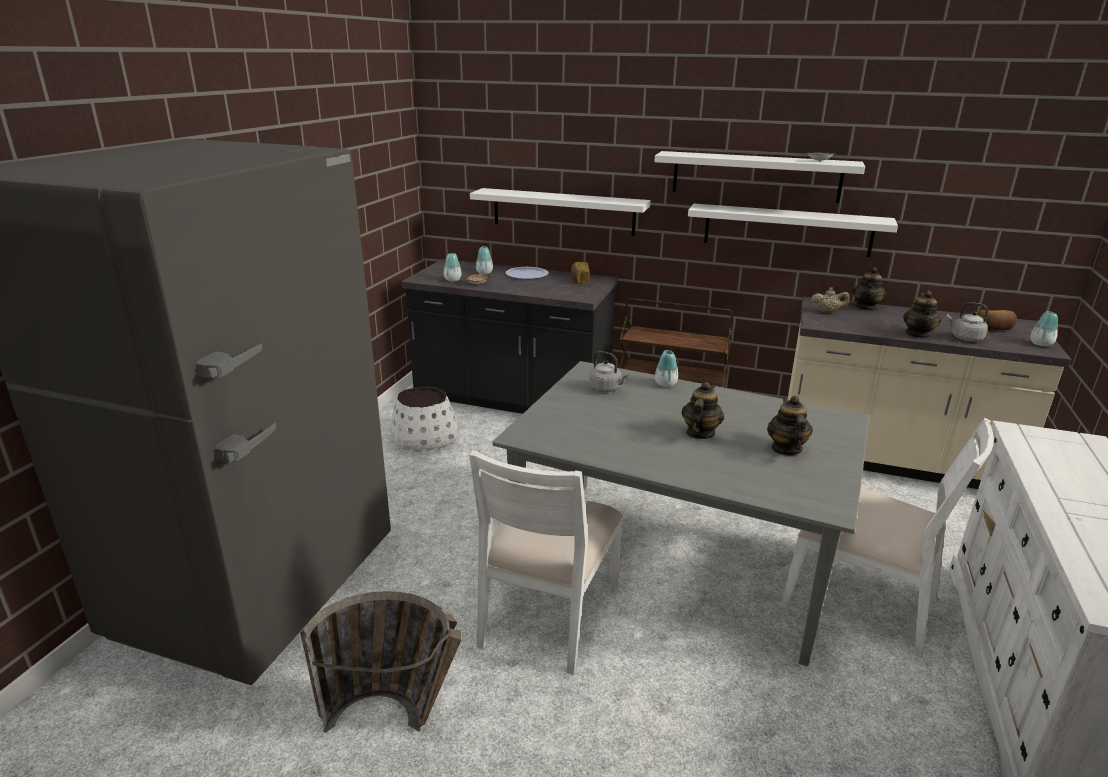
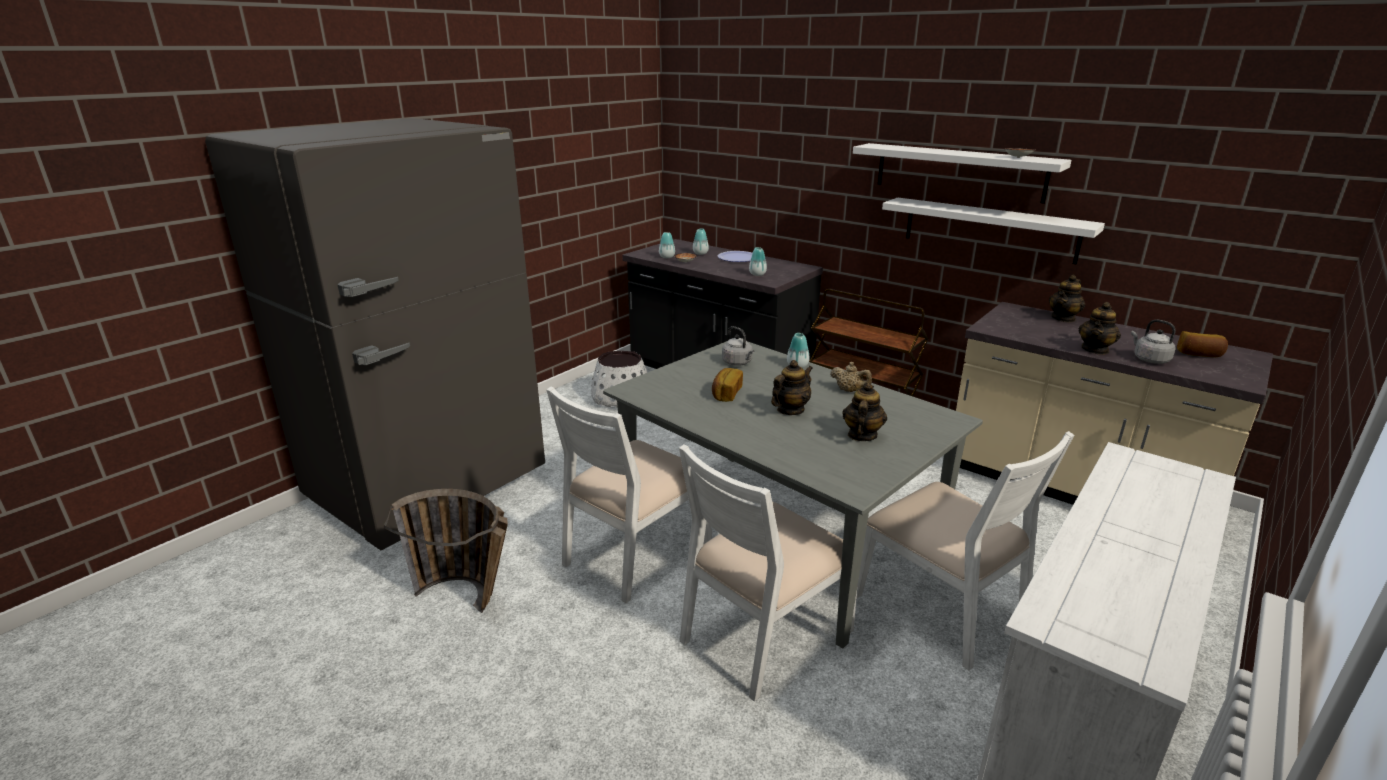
camera: 20 degrees right, 0 degrees up
(563, 212) = (778, 200): white shelf -> none
(579, 280) = (782, 267): bread -> bread (726, 394)
(728, 671) = (763, 634): none -> white chair
(827, 312) = (1013, 318): beige teapot -> beige teapot (849, 390)
(1040, 344) = (1242, 376): vase -> vase (757, 274)

